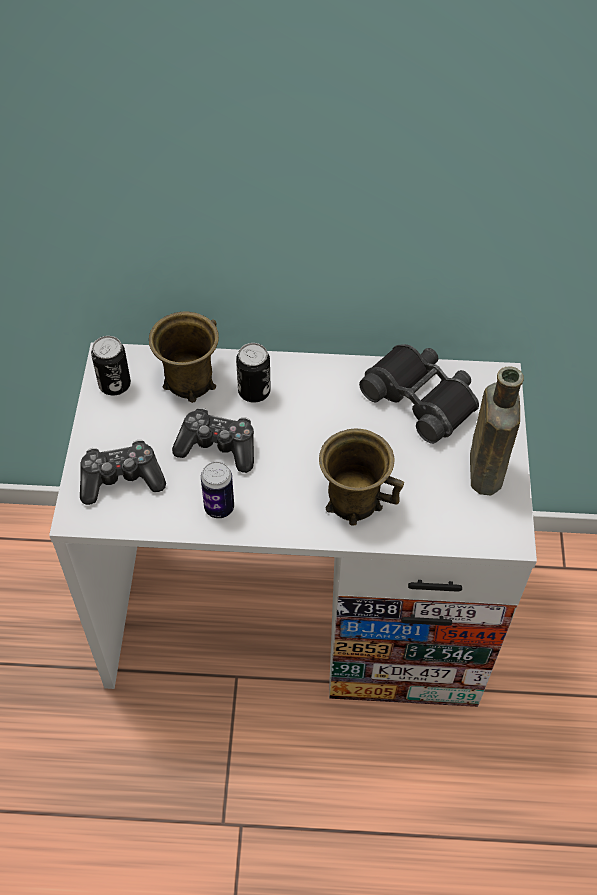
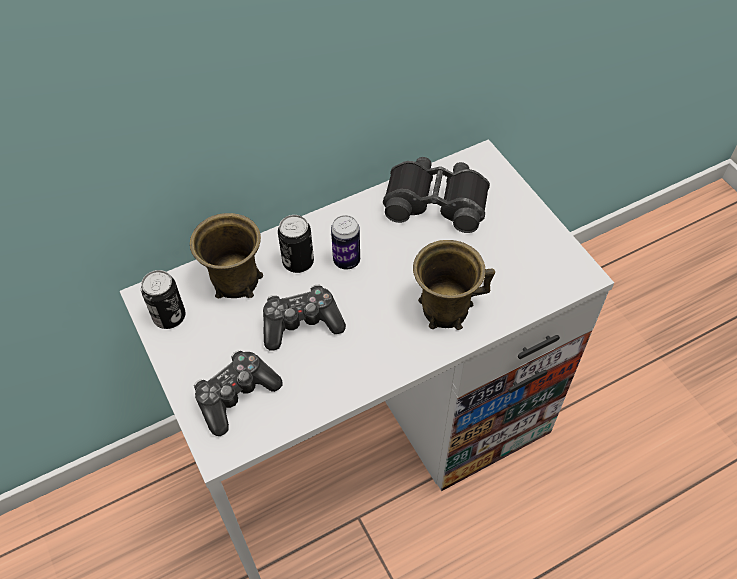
camera: 30 degrees left, 0 degrees up
(219, 508) = (340, 374): can -> can (346, 261)
(484, 468) = (524, 231): brown bottle -> none

